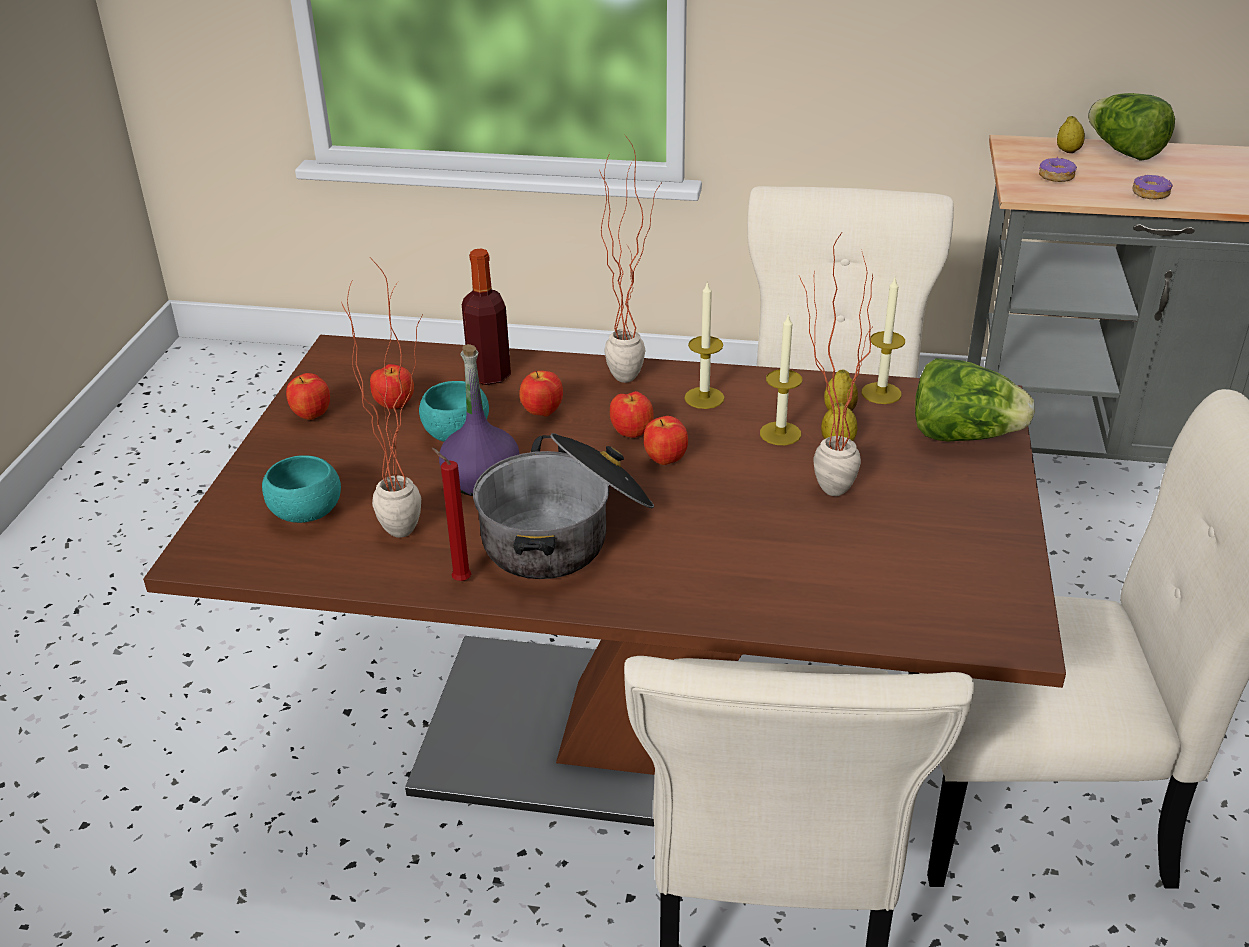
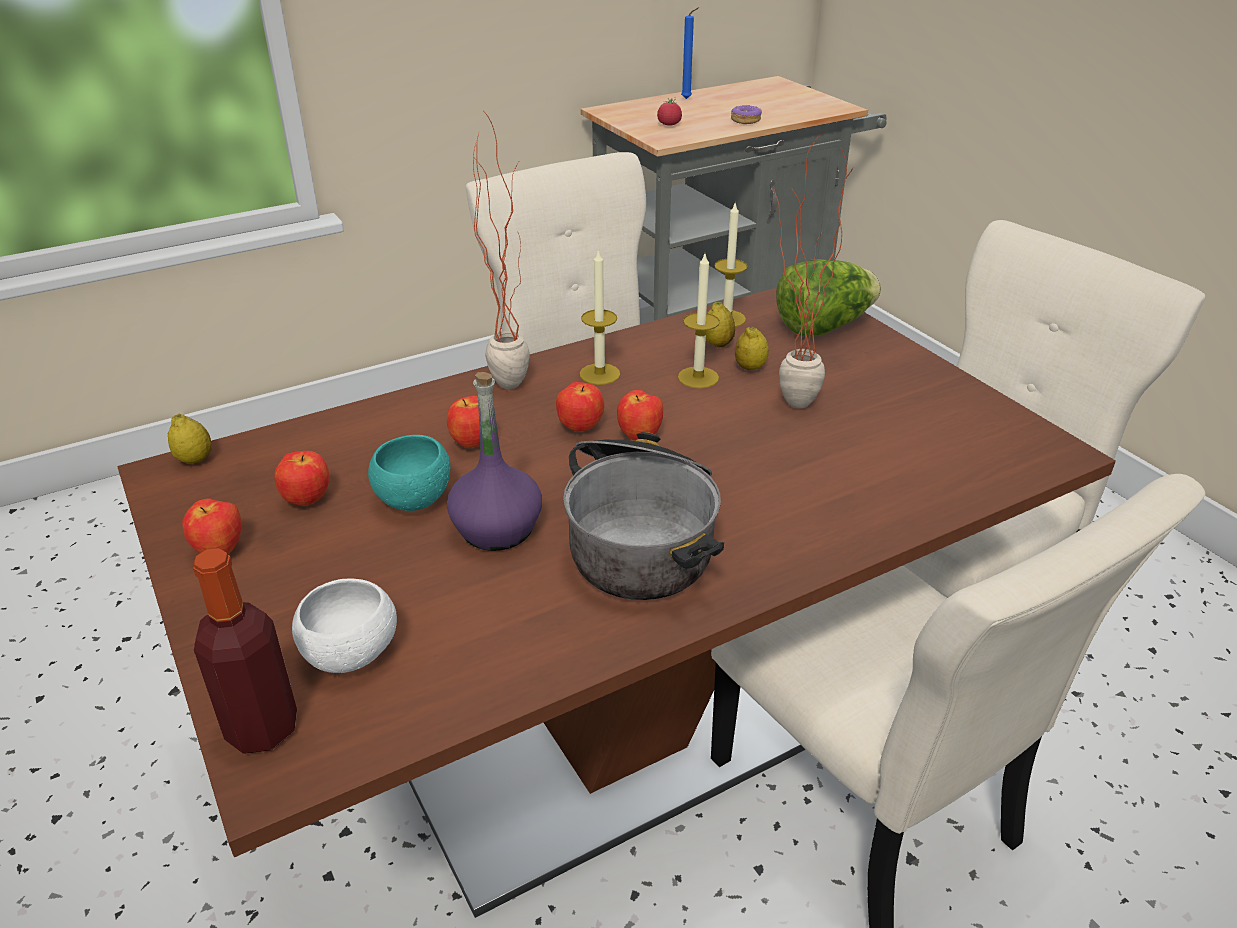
camera: 40 degrees left, 0 degrees up
(307, 513) = (351, 654): turquoise bowl -> white bowl
(413, 525) = (486, 605): potted plant -> none
(459, 580) = (605, 633): red candle -> none
(489, 375) = (373, 432): bottle -> bottle (262, 728)
(1056, 176) = (669, 124): donut -> tomato
(1068, 151) = (652, 107): lemon -> lemon (195, 460)
(1123, 151) = (688, 99): lettuce -> blue candle

